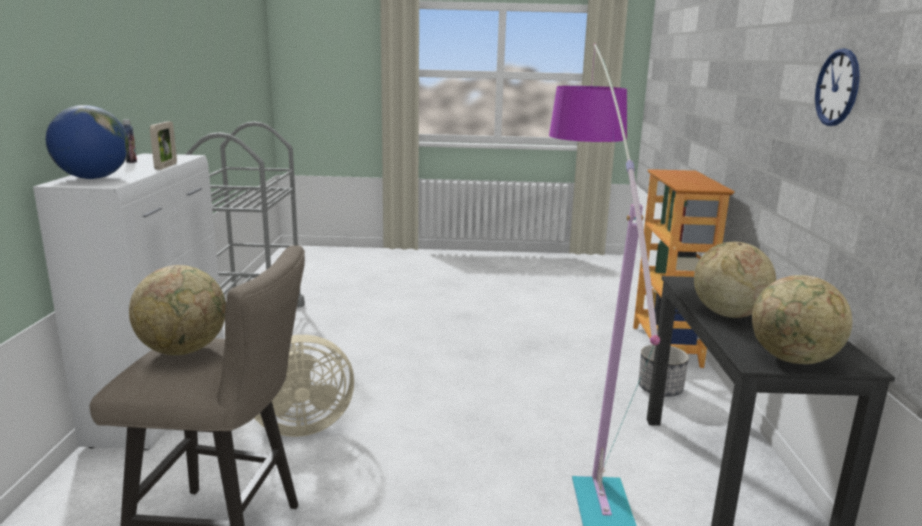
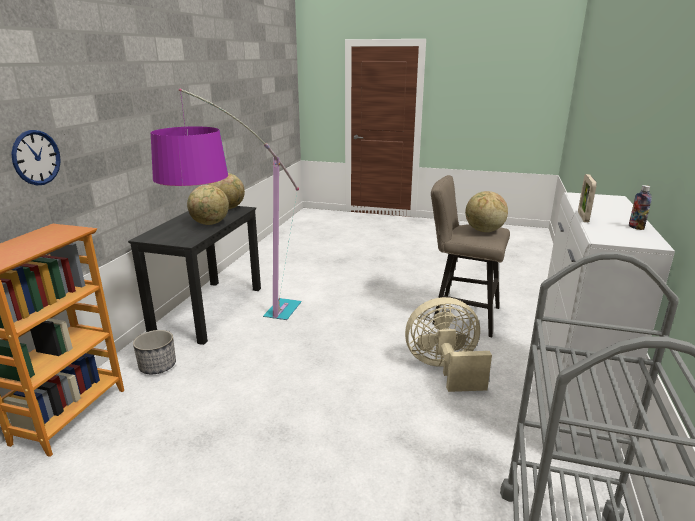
camera: 165 degrees left, 5 degrees up
(93, 178) = (605, 202): globe -> none
(837, 87) = (121, 105): wall clock -> wall clock (36, 157)

